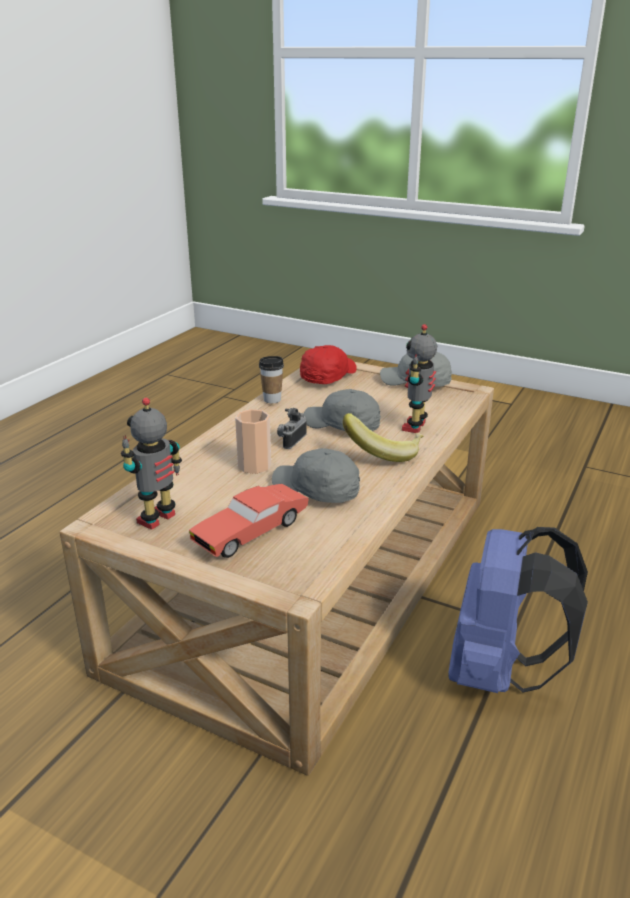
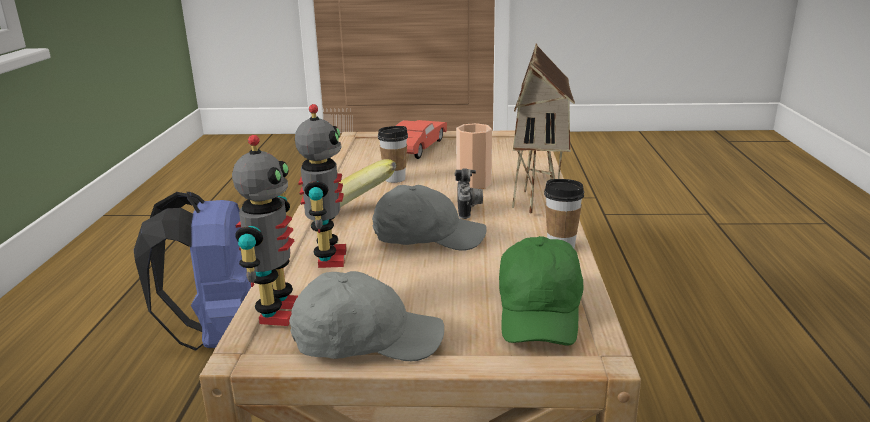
camera: 155 degrees right, 5 degrees down
(158, 520) = (493, 145): toy robot -> toy robot (277, 312)
(227, 435) = (540, 197): none -> toy house
(316, 491) = (394, 179): grey cap -> cup
(327, 376) = (540, 312): red cap -> green cap

